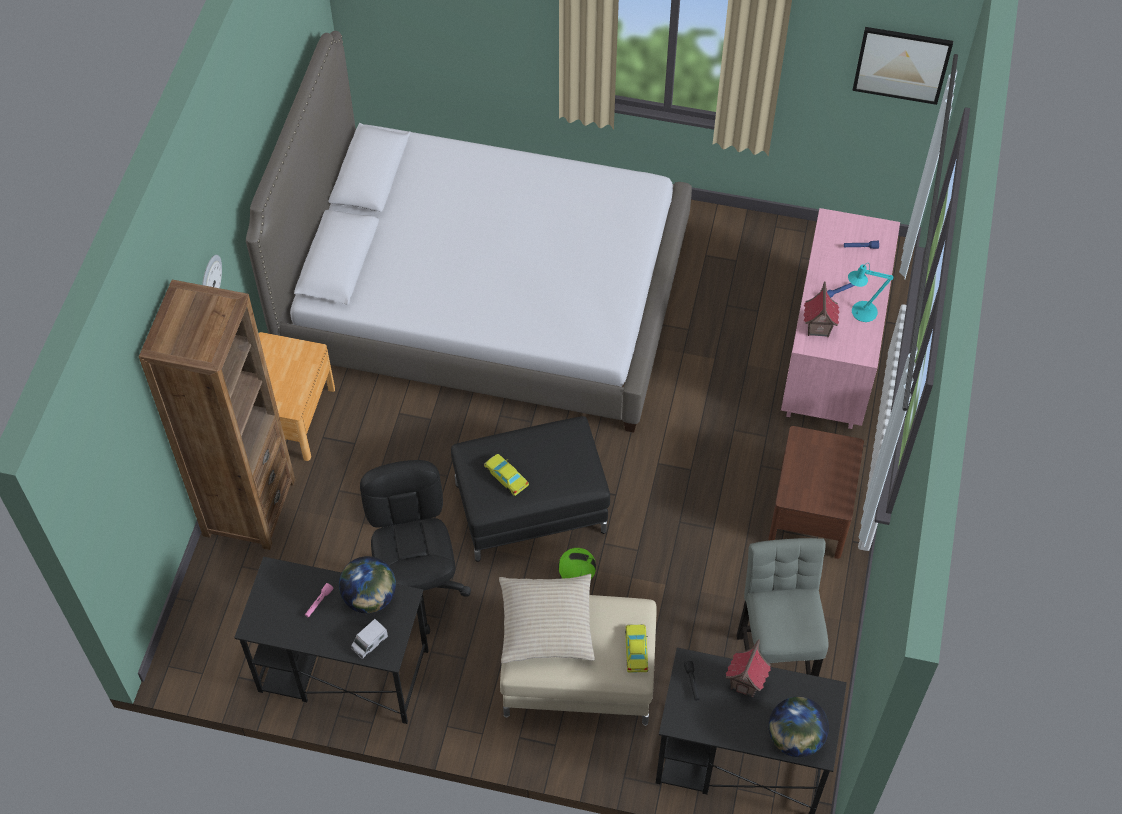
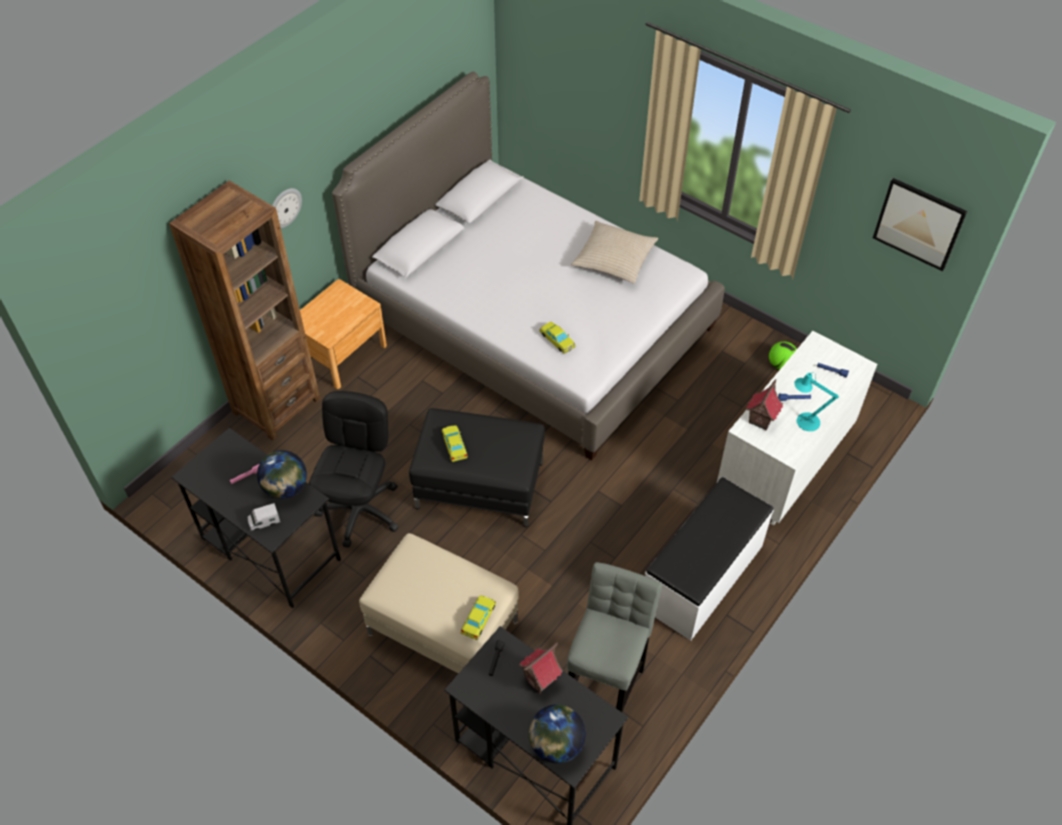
camera: 25 degrees right, 5 degrees down
(546, 624) = (419, 569): beige pillow -> beige pillow (614, 259)
(555, 315) = (557, 339): none -> yellow toy car
(577, 575) = (486, 550): football -> football (781, 365)
(810, 512) = (703, 577): brown nightstand -> white bench
(830, 359) = (783, 465): pink dresser -> white dresser

